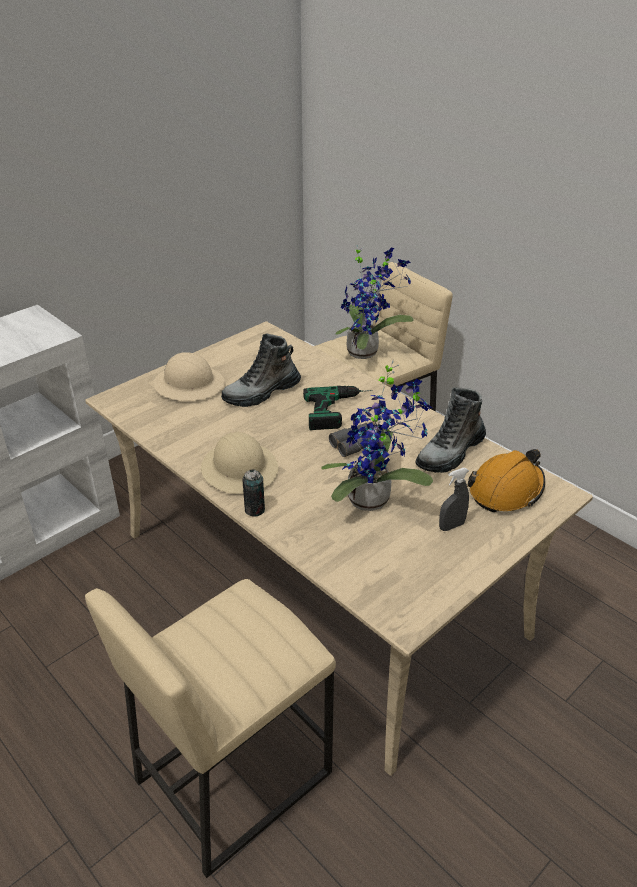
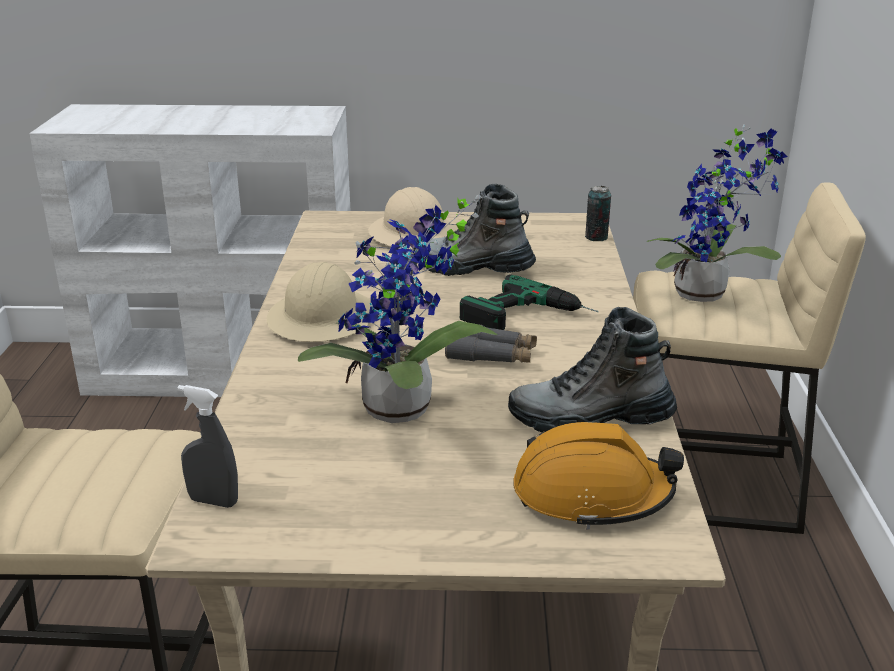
camera: 45 degrees right, 10 degrees down
(254, 510) = (268, 356): can -> can (596, 237)
(451, 526) = (440, 487): grey spray bottle -> grey spray bottle (213, 501)

